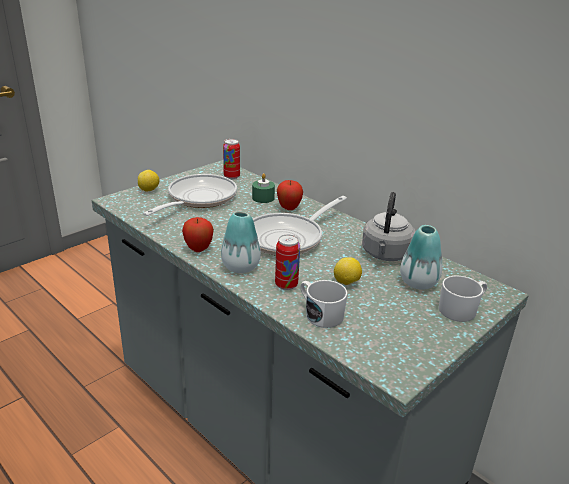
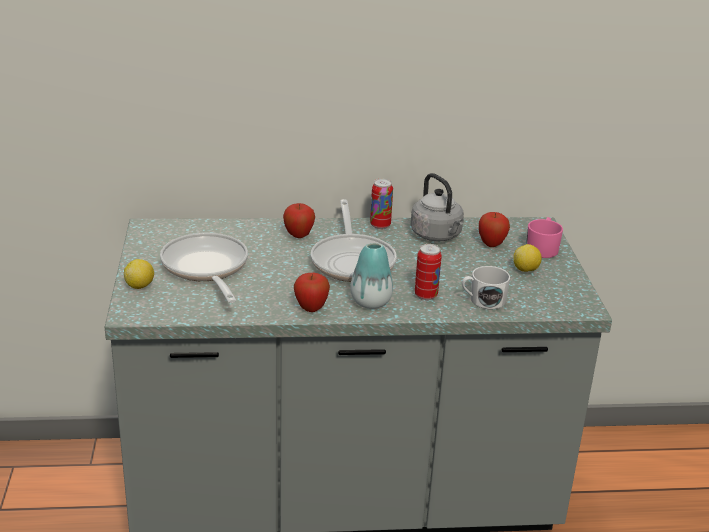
camera: 50 degrees left, 0 degrees up
(231, 176) = (183, 232): can -> can (380, 225)
(263, 198) = (258, 238): green candle -> none
(346, 283) = (456, 270): lemon -> lemon (526, 270)
(418, 283) = (491, 244): vase -> apple
(461, 309) = (542, 248): white mug -> pink mug

